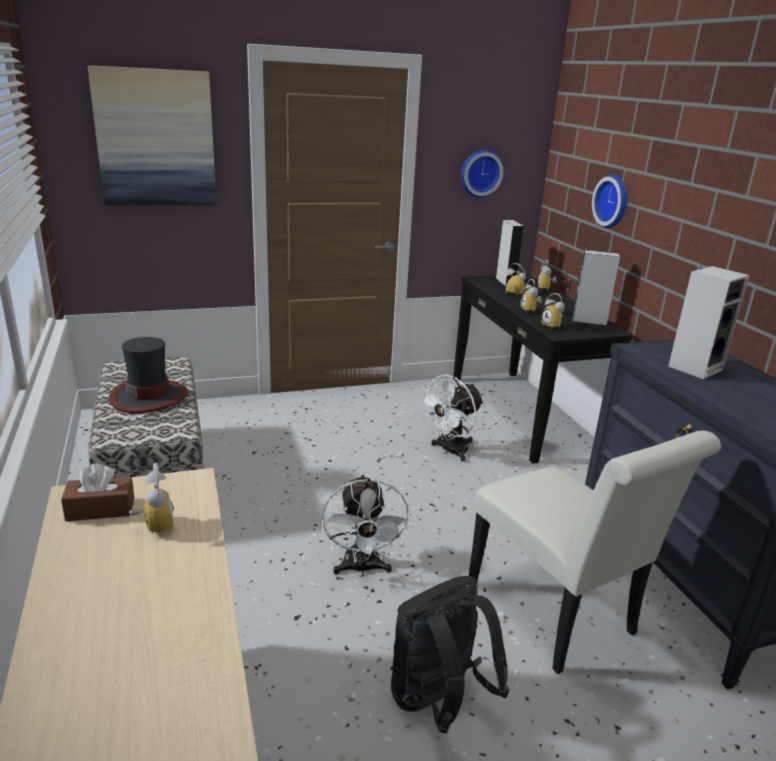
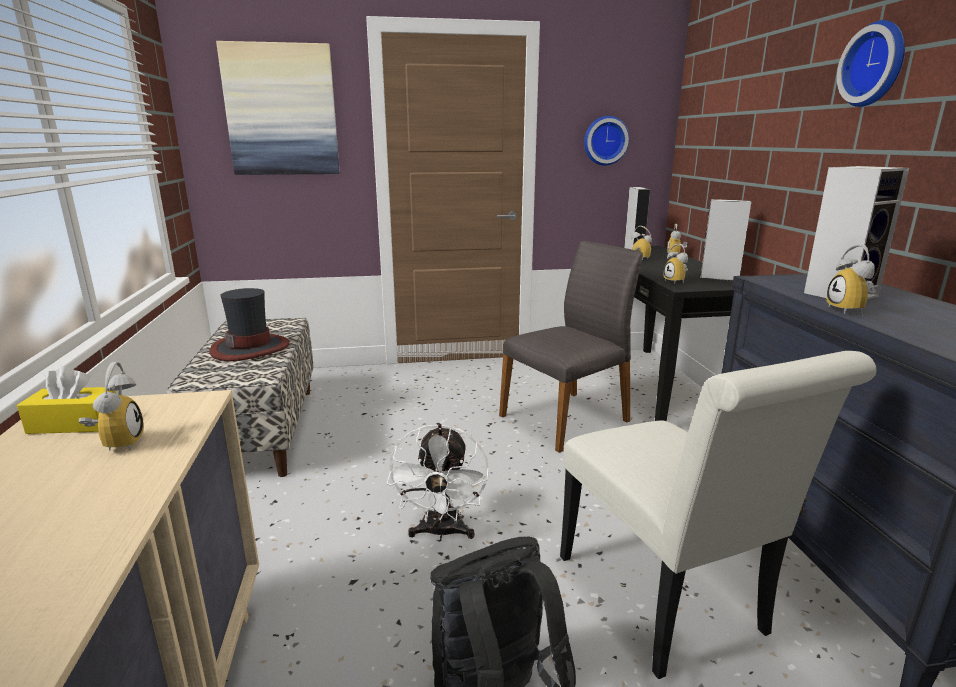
camera: 10 degrees right, 5 degrees down
(100, 509) = (74, 424): brown tissue box -> yellow tissue box
(449, 451) = (567, 418): white fan -> grey chair
(530, 311) = (655, 270): alarm clock -> alarm clock (851, 310)
(614, 201) = (744, 149): wall clock -> wall clock (876, 64)

